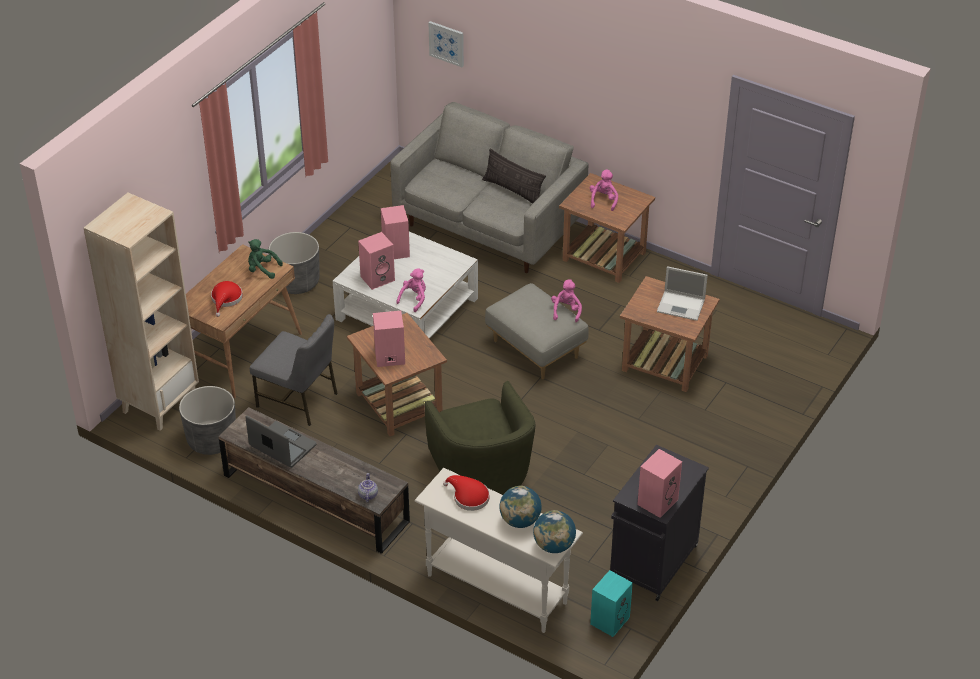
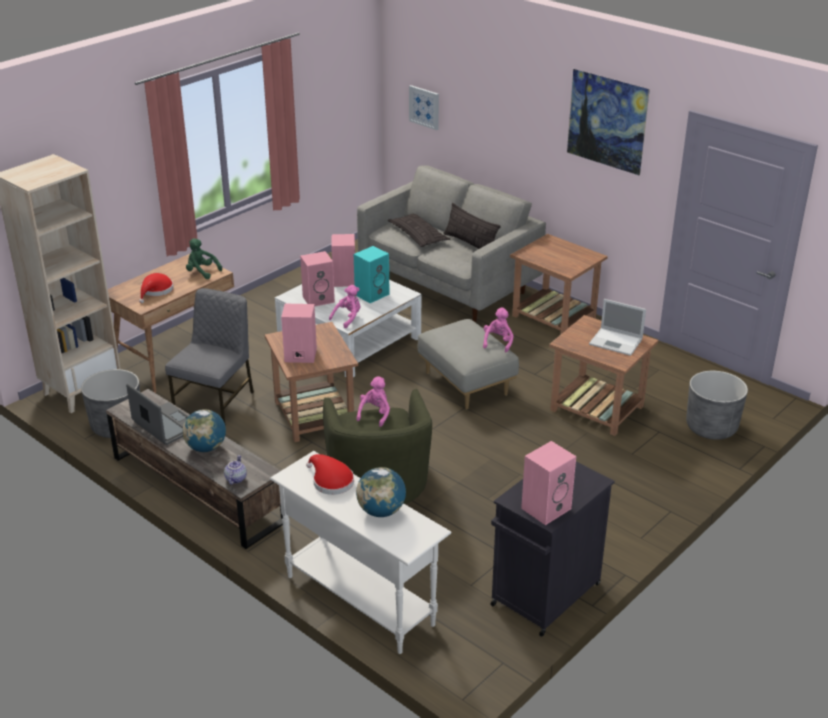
camera: 10 degrees right, 10 degrees down
(297, 282) = (253, 309): grey planter -> grey planter (711, 427)
(298, 400) = (216, 402): grey chair -> grey chair turned 105 degrees counterclockwise
(456, 183) = (418, 235): none -> pillow
(554, 545) = (413, 541): globe -> globe (206, 447)
(603, 200) = (555, 254): pink plush toy -> pink plush toy (375, 414)
(609, 619) = (480, 650): turquoise speaker -> turquoise speaker (372, 294)
(647, 95) = (604, 143): none -> picture

